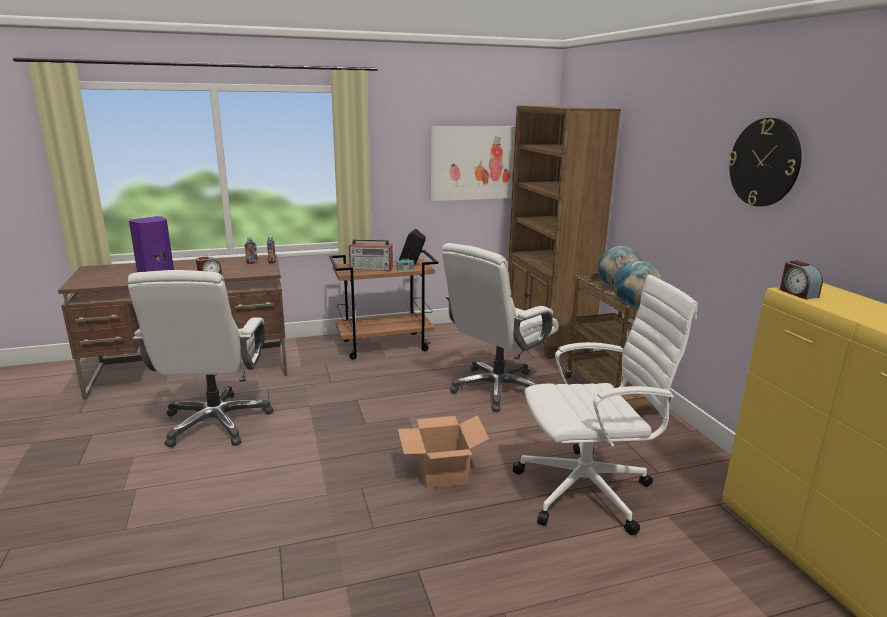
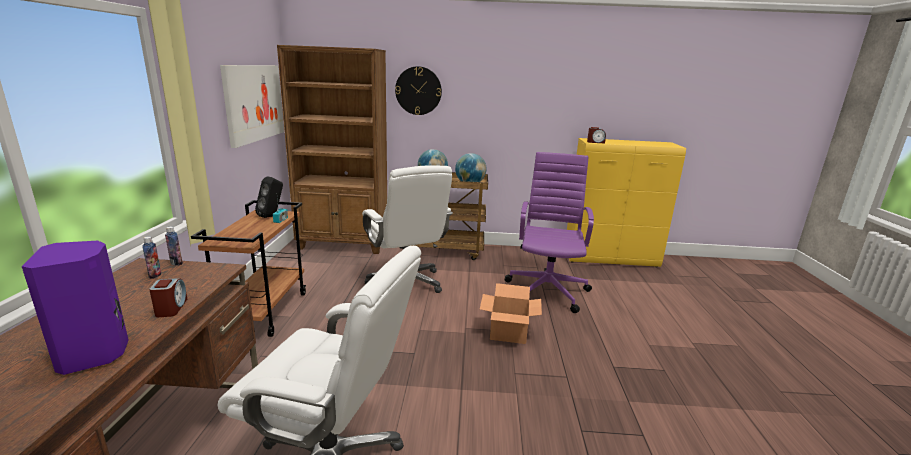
camera: 70 degrees left, 0 degrees up
(372, 268) = (251, 231): radio -> none
(588, 491) = (547, 290): white office chair -> purple office chair
(764, 162) = (528, 82): wall clock -> wall clock (418, 91)

